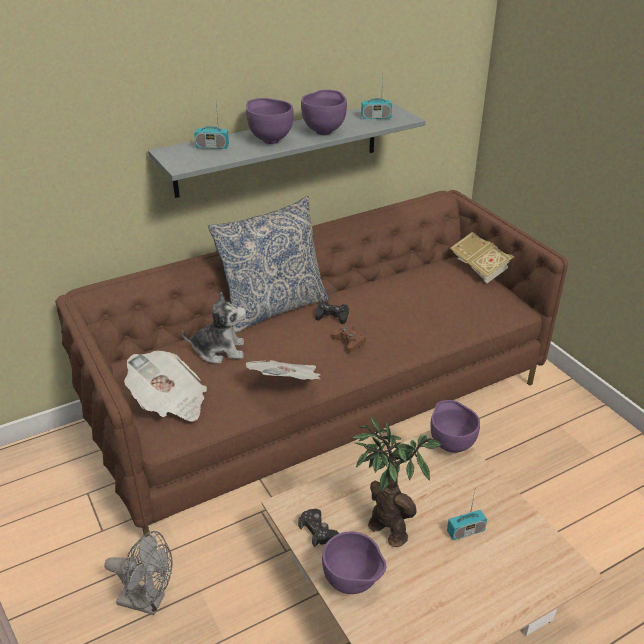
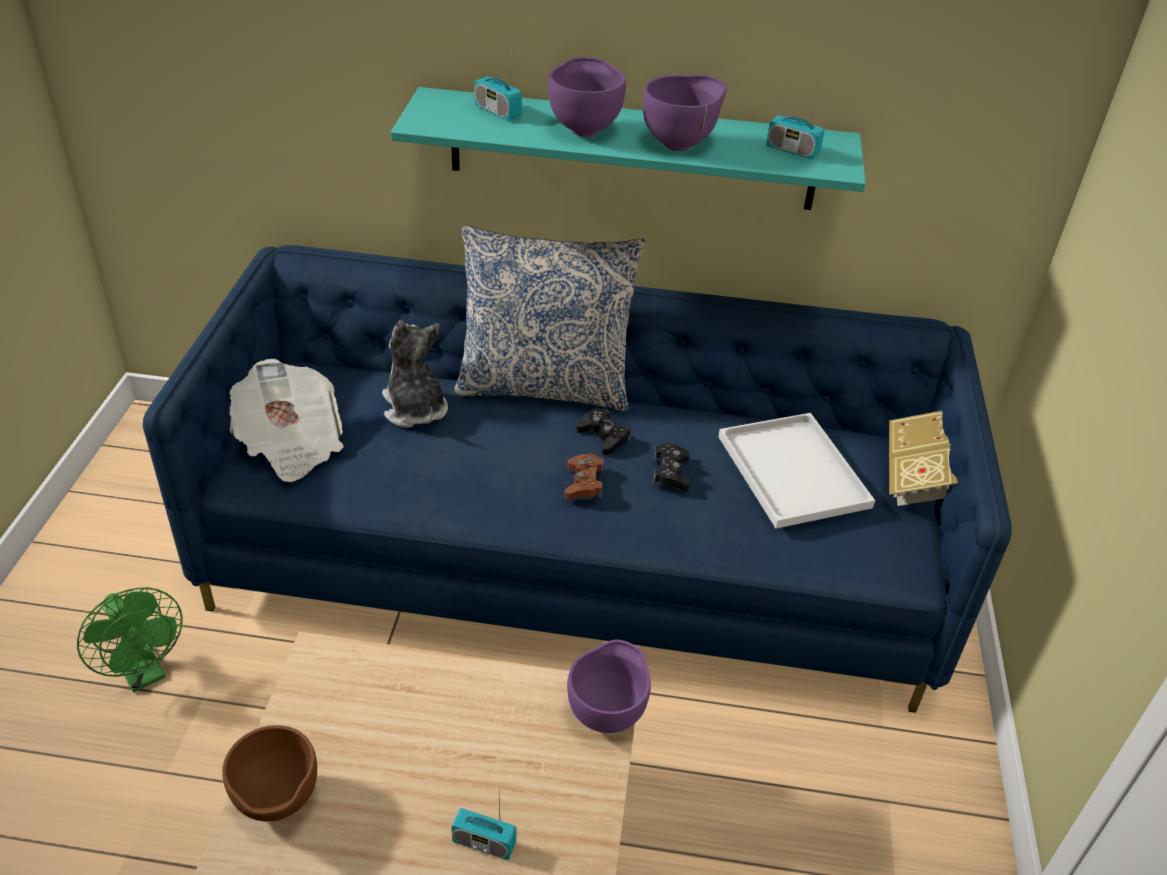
camera: 35 degrees right, 5 degrees up
(148, 601) = (144, 673): grey fan -> green fan
(219, 350) = (414, 409): plush toy -> plush toy turned 150 degrees counterclockwise
(278, 149) = (632, 149): grey shelf -> turquoise shelf
(287, 385) = (439, 498): newspaper -> none
(318, 531) = (315, 711): black game controller -> black game controller (671, 473)
(322, 403) = (576, 558): brown sofa -> blue sofa
(353, 584) = (278, 805): purple bowl -> brown bowl
(385, 527) = (395, 763): potted plant -> none
(430, 289) = (790, 469): none -> white tray

